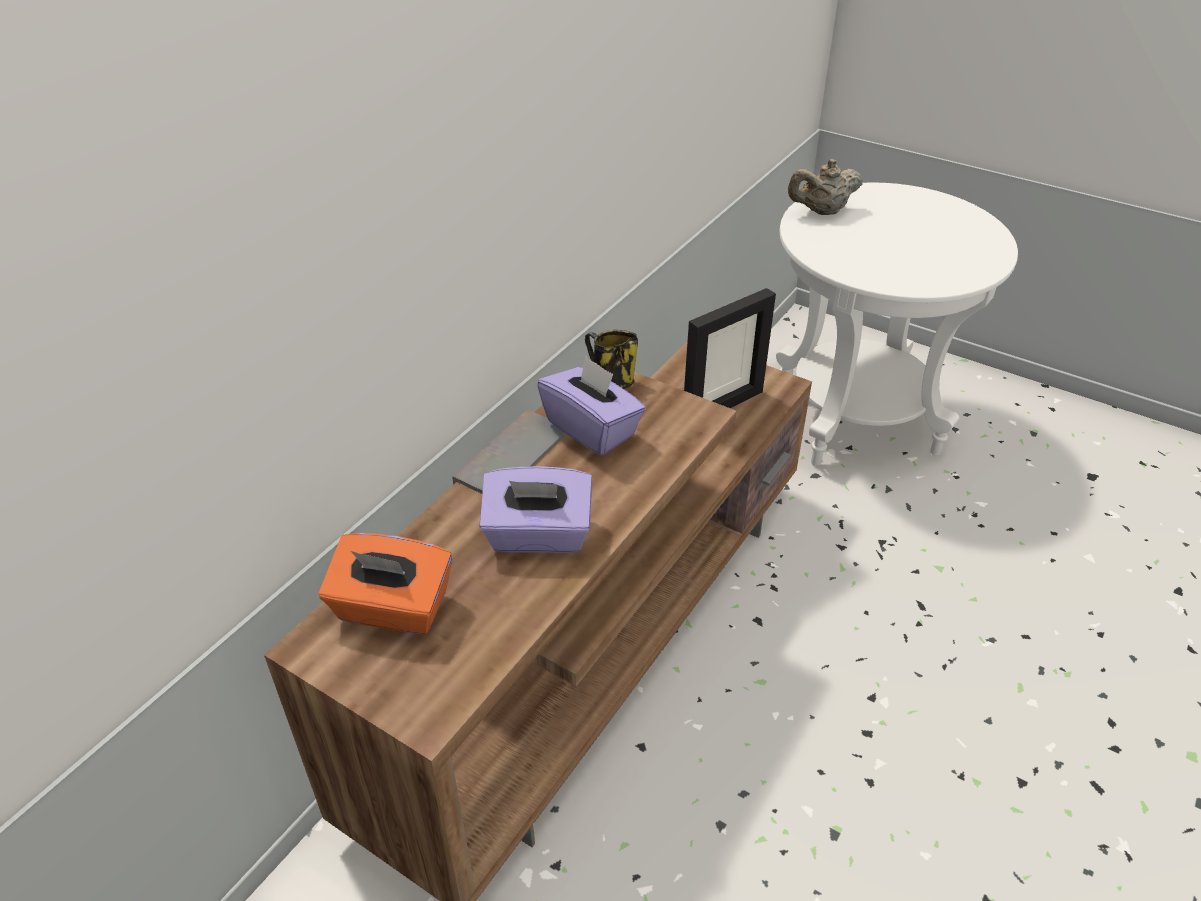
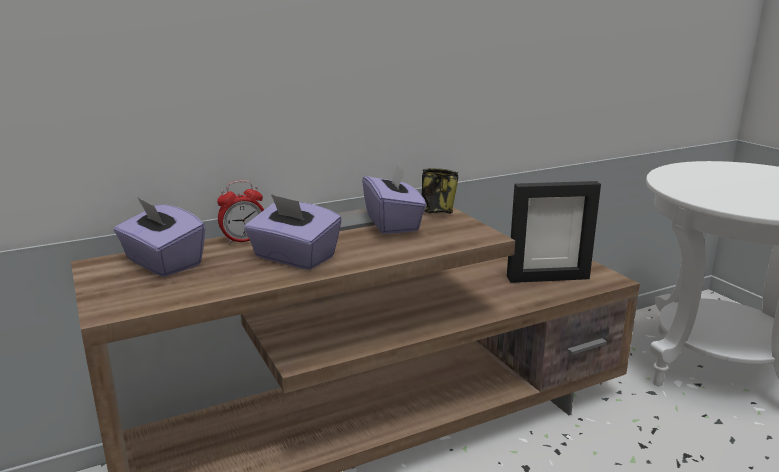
camera: 30 degrees right, 20 degrees down
(392, 609) = (162, 263): orange tissue box -> purple tissue box
(443, 525) = (243, 240): none -> alarm clock
(821, 211) = (696, 169): beige teapot -> none

